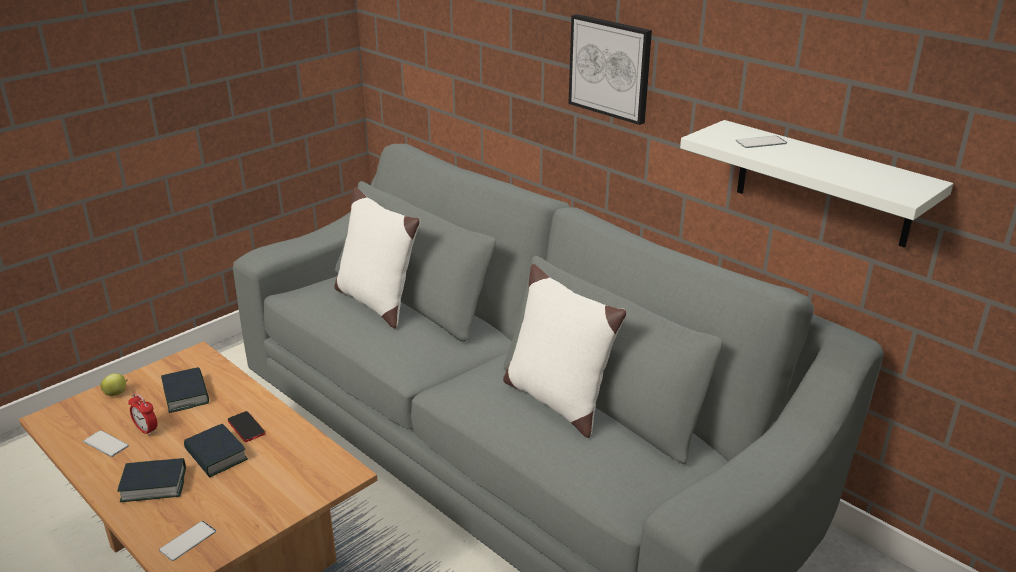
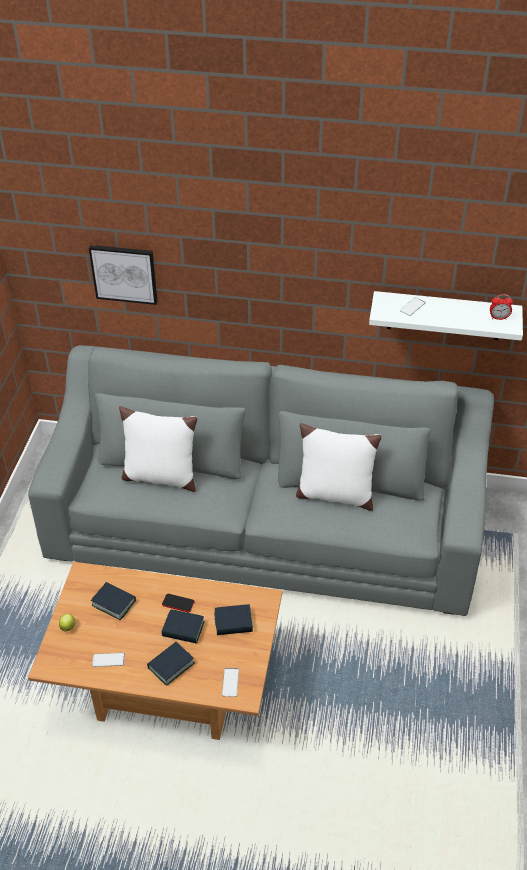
camera: 35 degrees left, 15 degrees up
(146, 430) = (121, 638): alarm clock -> alarm clock (499, 318)
(276, 478) = (233, 623): none -> book
(610, 68) = (280, 270): picture -> picture (124, 273)

